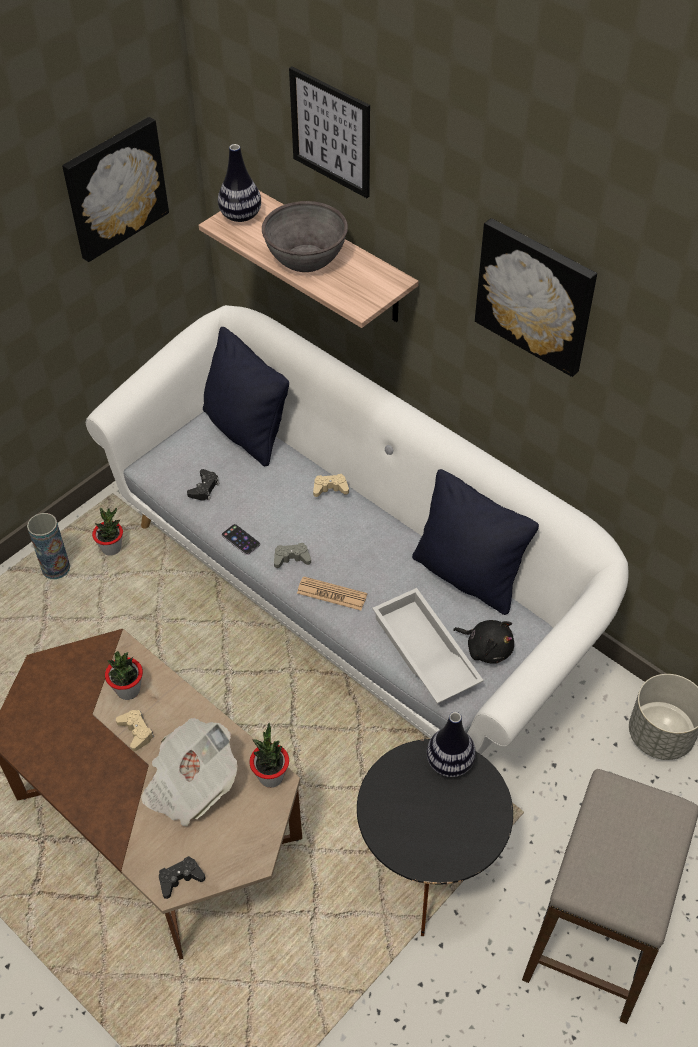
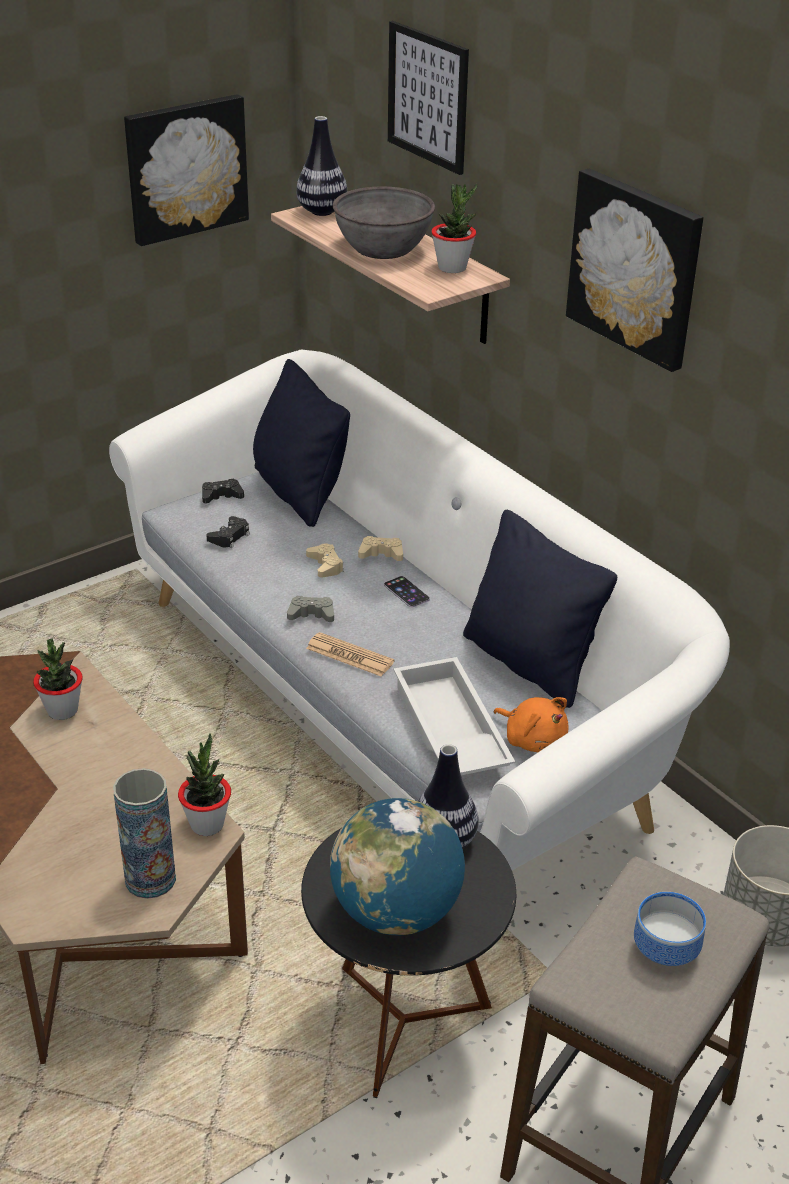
camera: 10 degrees right, 15 degrees down
(56, 569) = (43, 631): vase -> vase (150, 879)
(111, 548) = (116, 621): potted plant -> potted plant (452, 268)
(136, 732) = (55, 753): beige game controller -> beige game controller (325, 565)
(180, 879) = (50, 913): black game controller -> black game controller (221, 496)
(190, 784) = (101, 816): newspaper -> none
(240, 539) = (256, 589): phone -> phone (406, 592)
(432, 833) = (396, 912): none -> globe
(486, 648) = (533, 739): black plush toy -> orange plush toy
(636, 845) = (668, 948): none -> bowl

